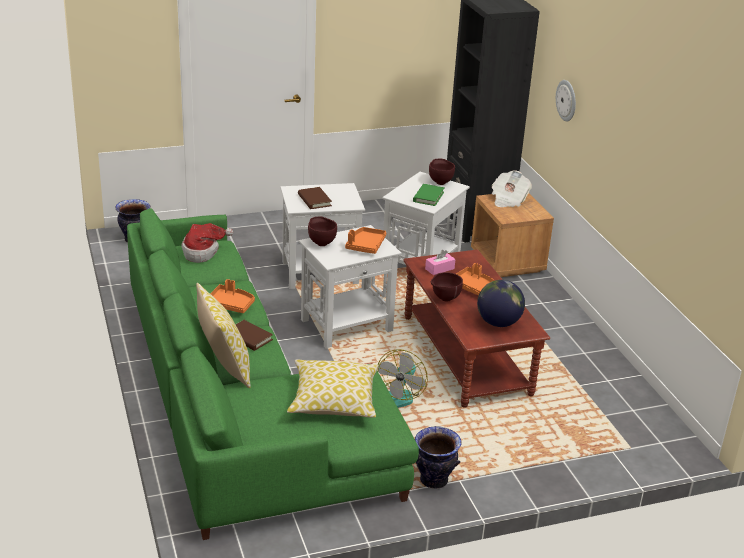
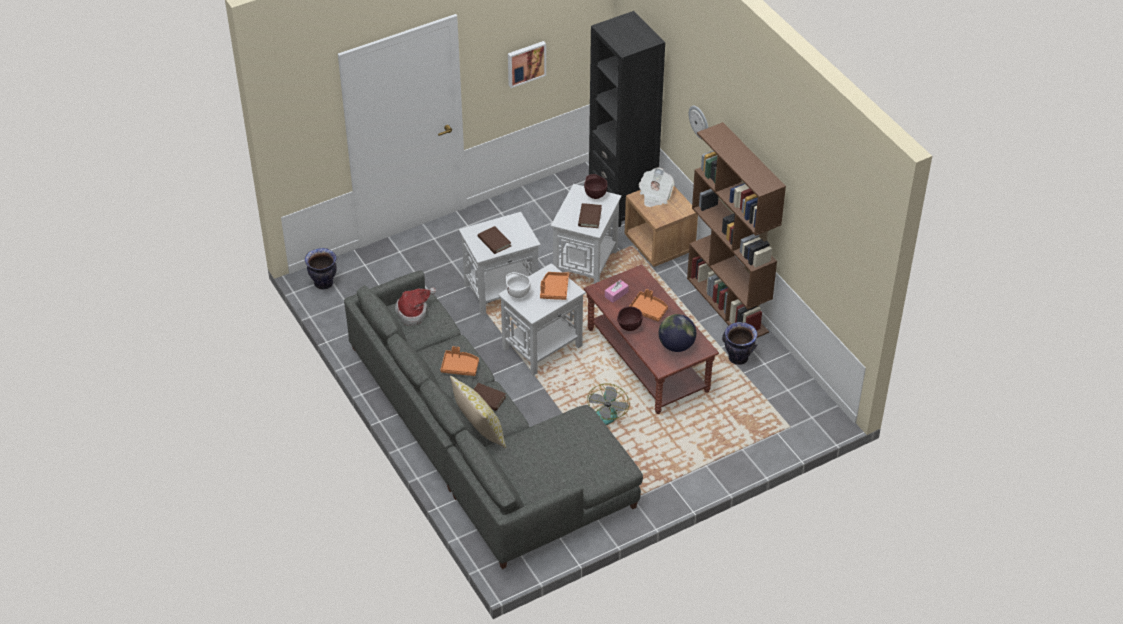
camera: 10 degrees left, 15 degrees up
(239, 403) = (483, 445): green sofa -> grey sofa
(321, 243) = (517, 294): brown bowl -> white bowl
(333, 400) = (571, 447): pillow -> none
(390, 44) = (526, 63): none -> picture
(428, 197) = (589, 217): green book -> brown book
(433, 480) = (651, 486): vase -> vase (738, 358)
(573, 322) = (728, 305): none -> brown bookcase

